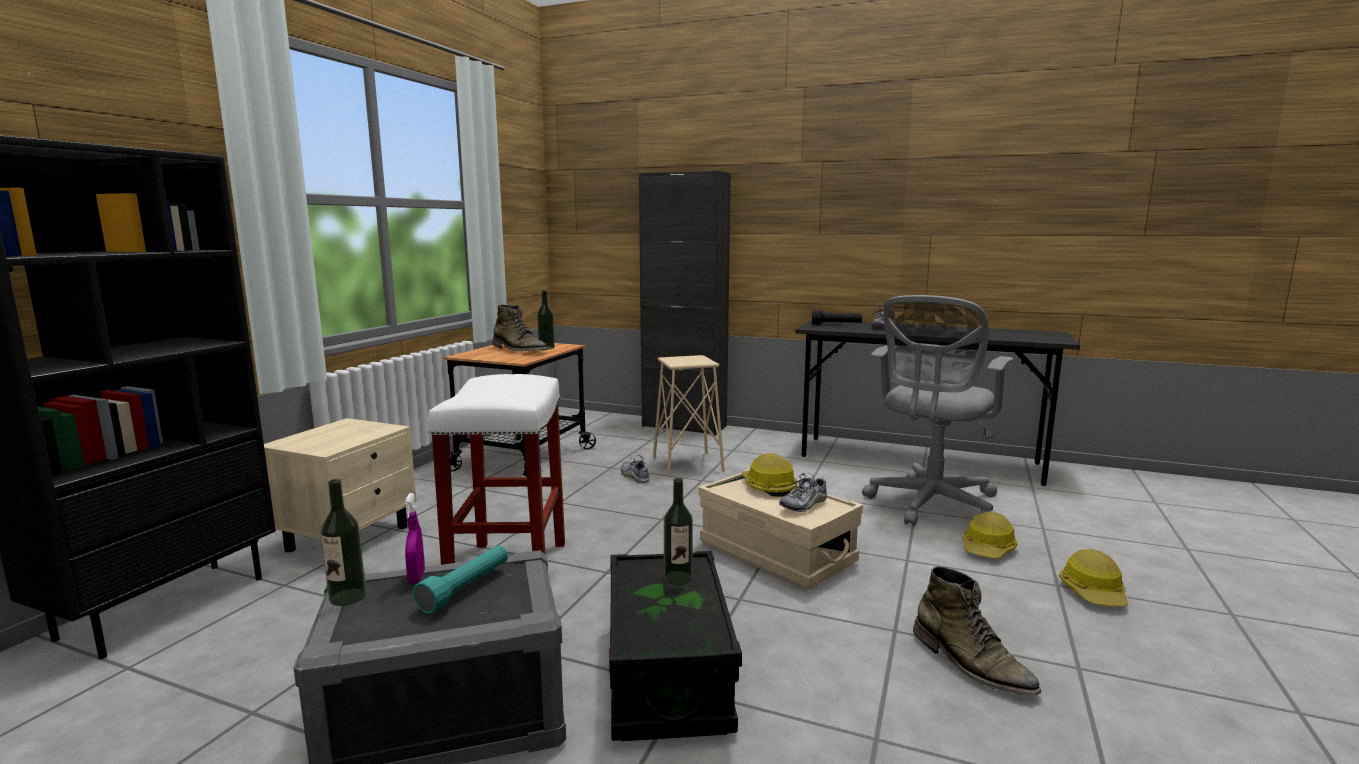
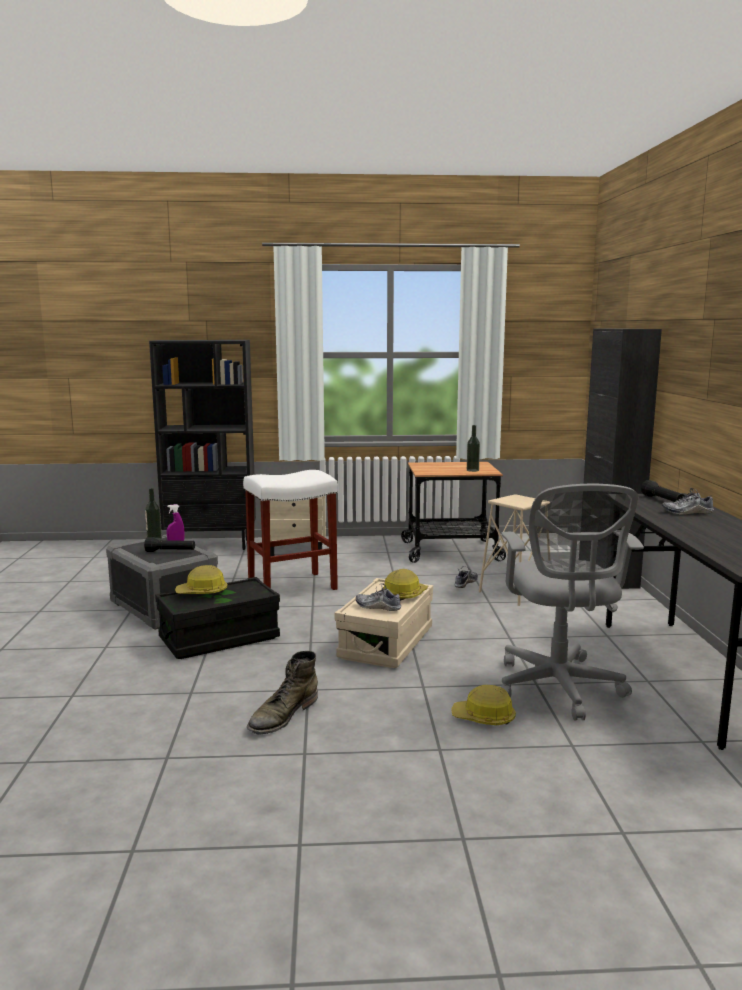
camera: 65 degrees right, 0 degrees up
(466, 589) = (170, 551): turquoise flashlight -> black flashlight
(519, 350) = (454, 468): green boot -> none
(678, 578) = (244, 594): bottle -> none
(930, 505) = (559, 689): grey office chair -> grey office chair turned 105 degrees counterclockwise
(1093, 592) = (440, 766): hard hat -> hard hat (202, 592)

